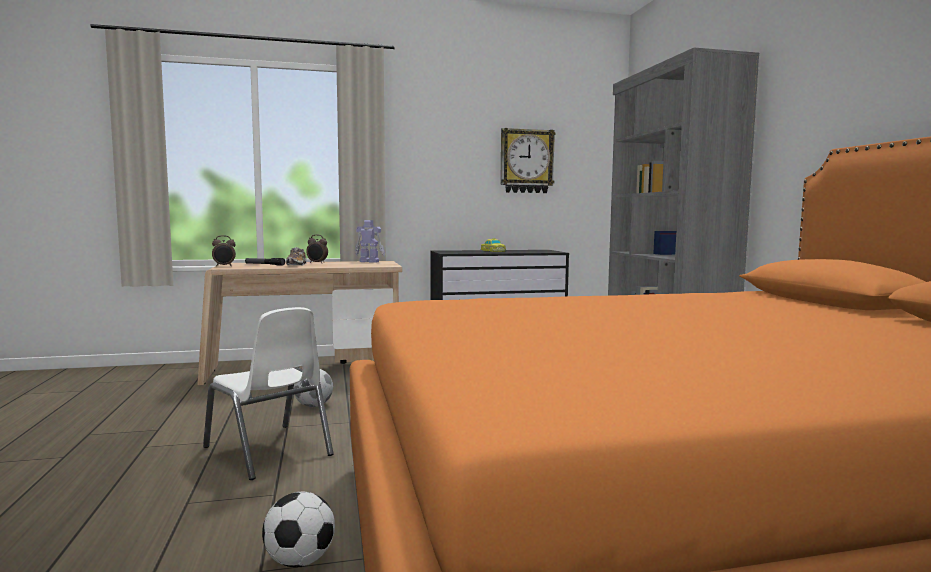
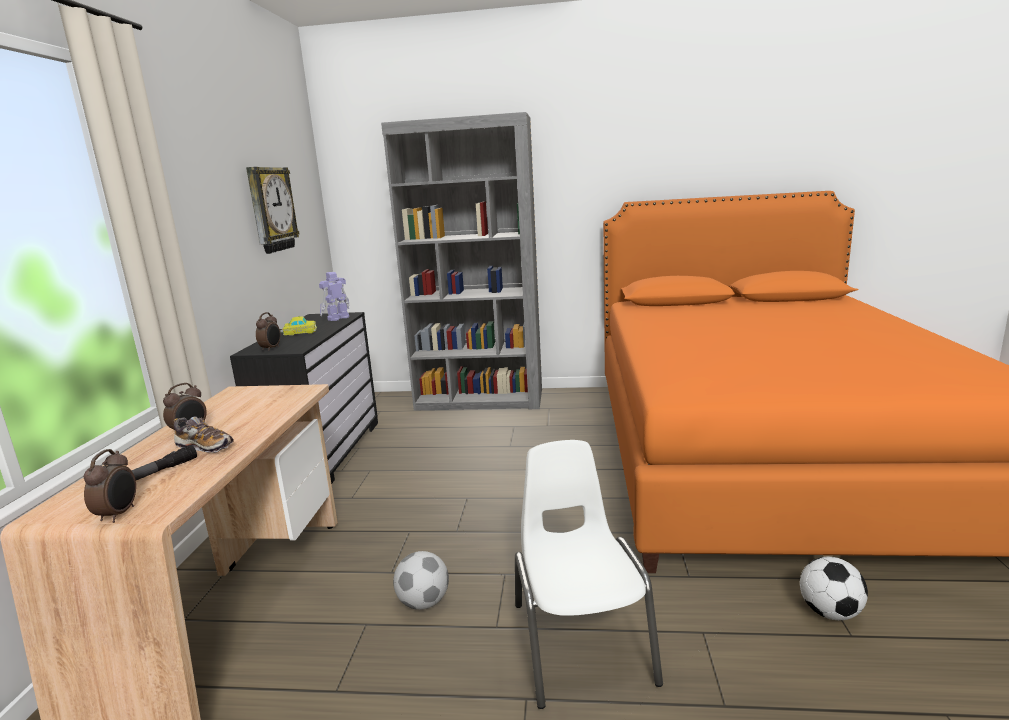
camera: 70 degrees left, 10 degrees up
(268, 451) = (580, 641): white chair -> white chair turned 75 degrees counterclockwise
(369, 261) = (224, 399): toy robot -> toy robot (337, 318)
(448, 251) = (271, 348): none -> alarm clock

